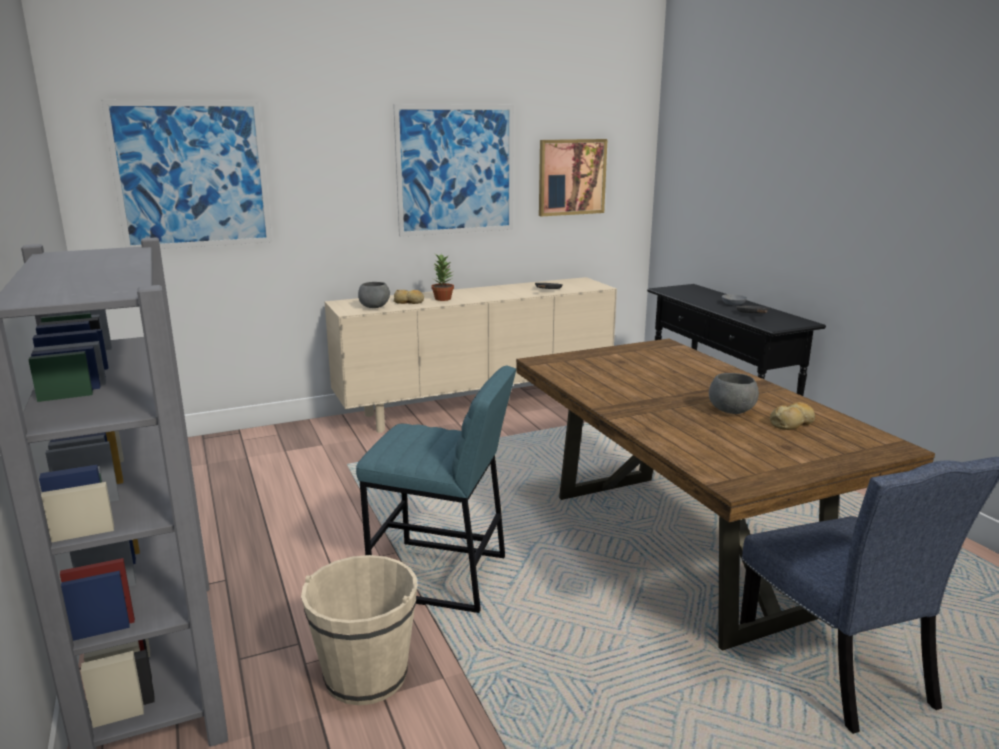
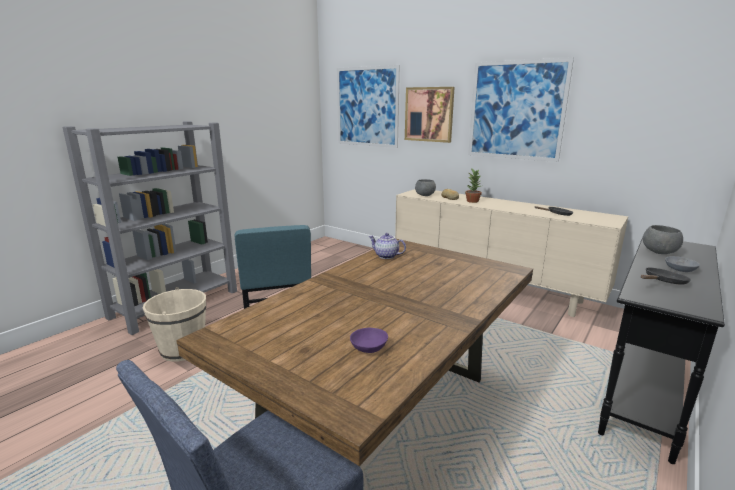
camera: 60 degrees right, 0 degrees up
(571, 177) = (628, 122): picture -> picture (429, 114)
(573, 374) = (386, 256): none -> teapot
(731, 412) = (369, 316): grey bowl -> grey bowl (658, 252)
(792, 423) = (369, 346): bread -> purple bowl

